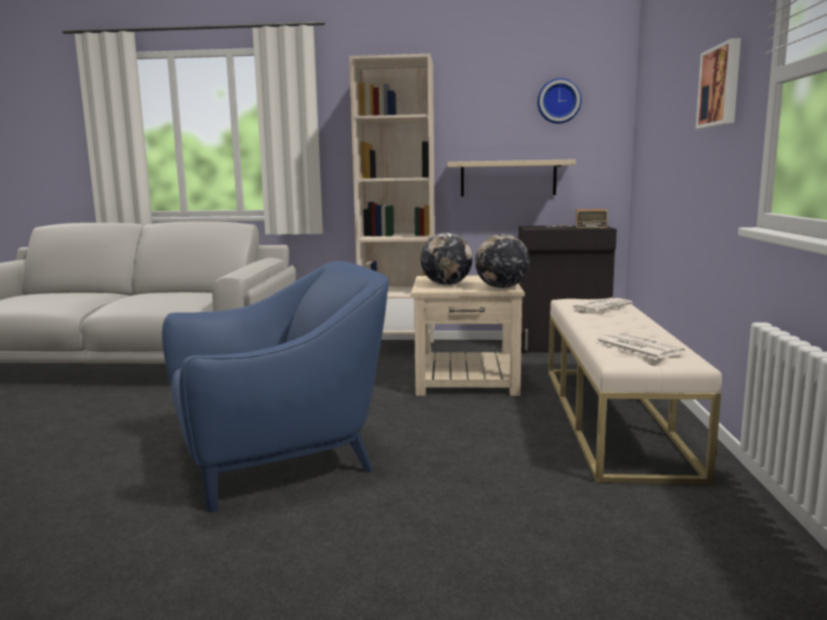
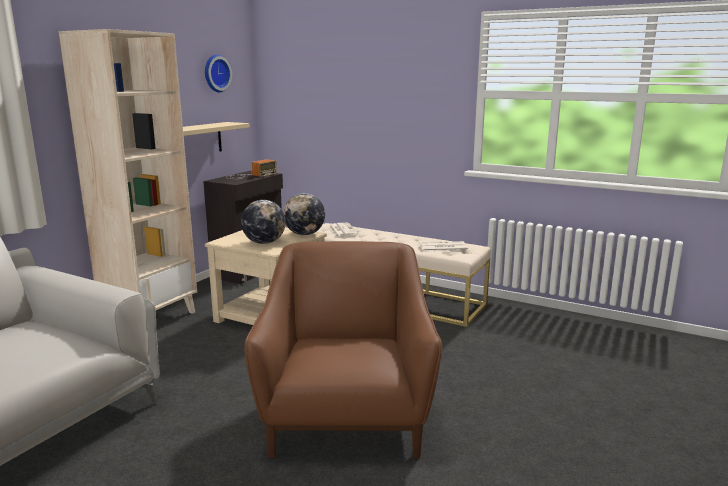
camera: 65 degrees left, 5 degrees up
(279, 458) = (346, 415): blue armchair -> brown armchair
(721, 86) = (414, 88): picture -> none

